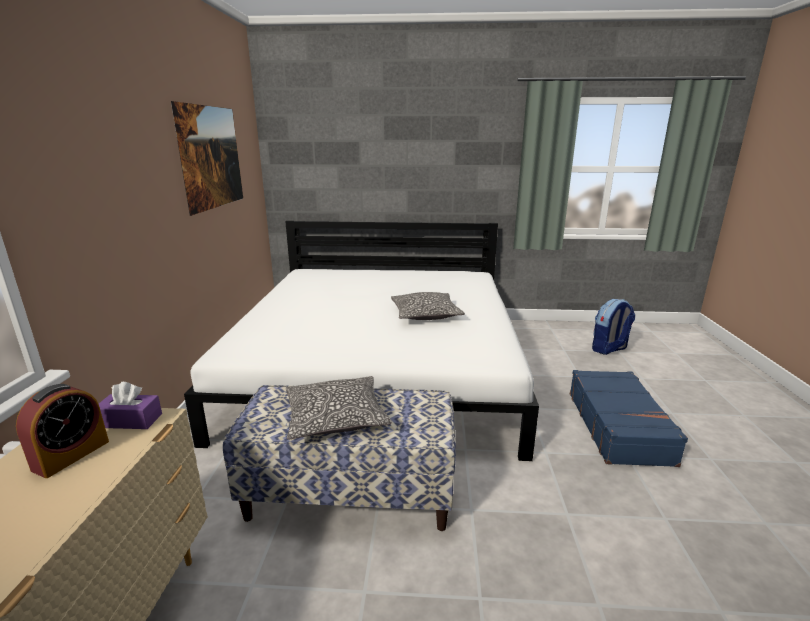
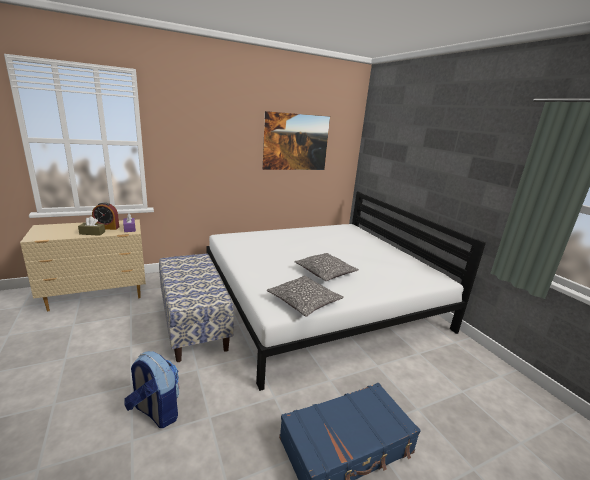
camera: 60 degrees right, 0 degrees up
(85, 480) = (92, 233): none -> brown tissue box
(336, 418) = (186, 276): pillow -> pillow (304, 302)
(609, 349) = (514, 432): backpack -> backpack (155, 412)

